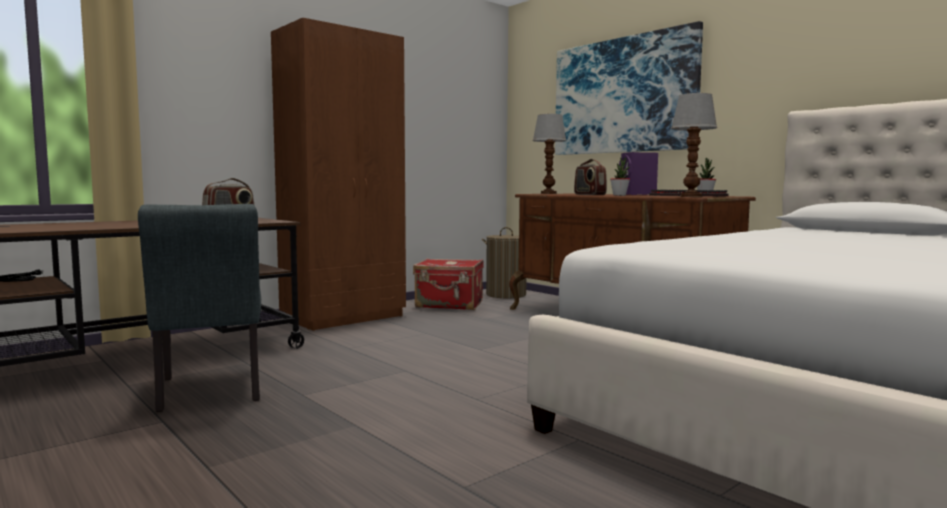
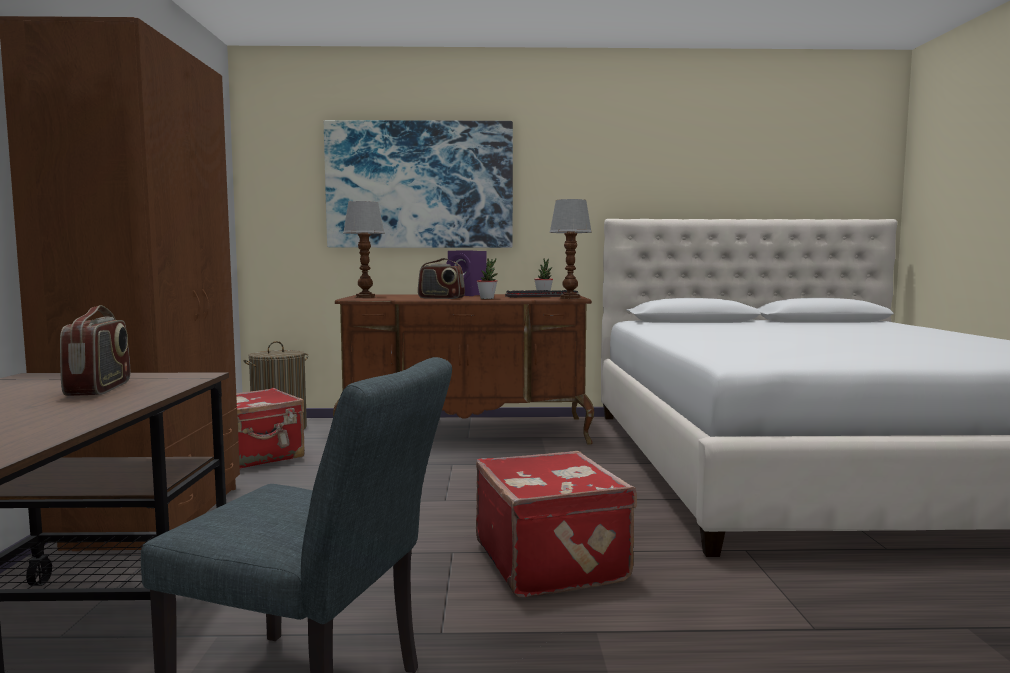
camera: 50 degrees left, 0 degrees up
(437, 393) = (552, 561): none -> red suitcase

